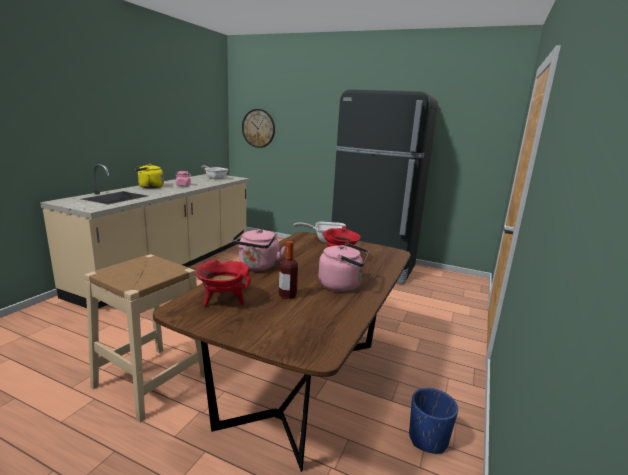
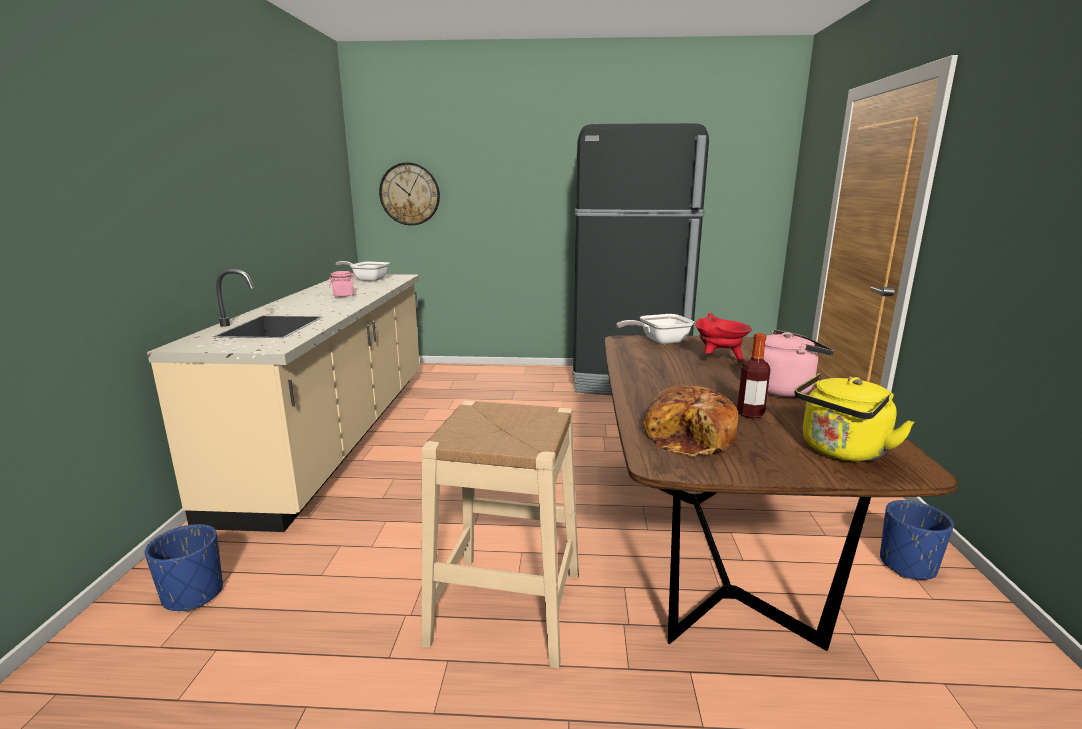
camera: 20 degrees left, 0 degrees up
(27, 330) = (193, 595): none -> blue planter
(149, 187) = (293, 304): yellow kettle -> yellow kettle (840, 452)
(223, 301) = (692, 437): red cooking pot -> bread
(258, 267) = (646, 388): pink kettle -> none

